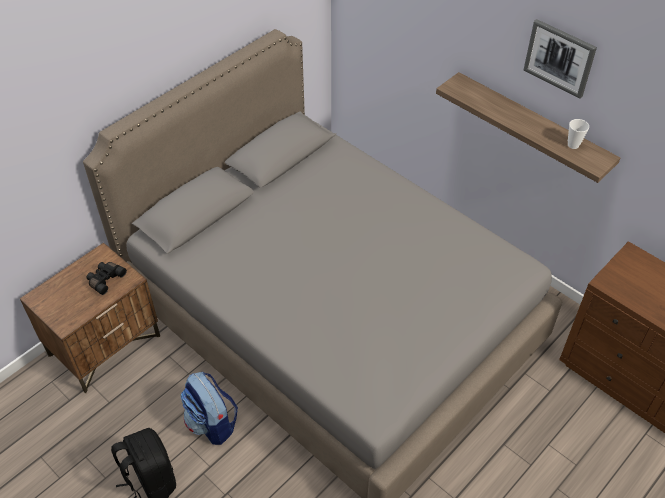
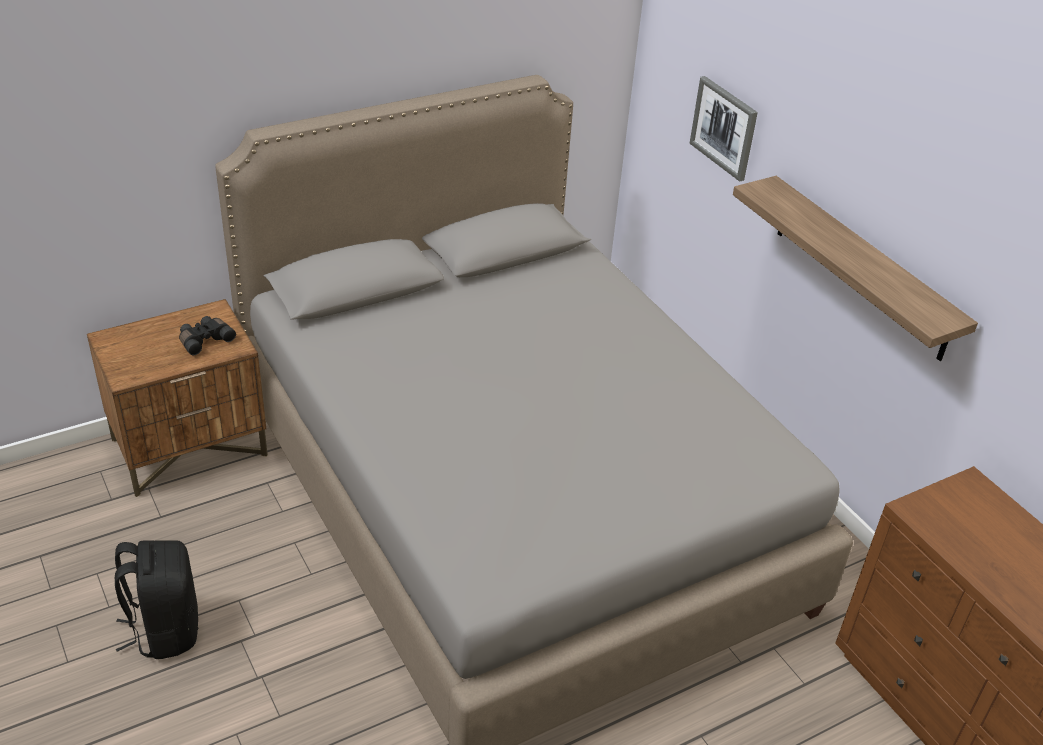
camera: 15 degrees right, 10 degrees down
(212, 423) = (284, 582): backpack -> none
(559, 58) = (909, 154): picture -> picture (724, 127)
(573, 145) = (909, 292): cup -> none

